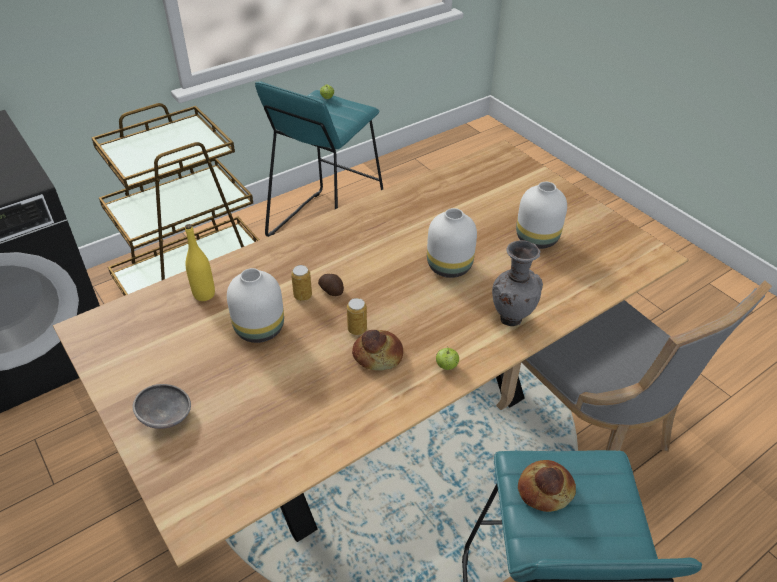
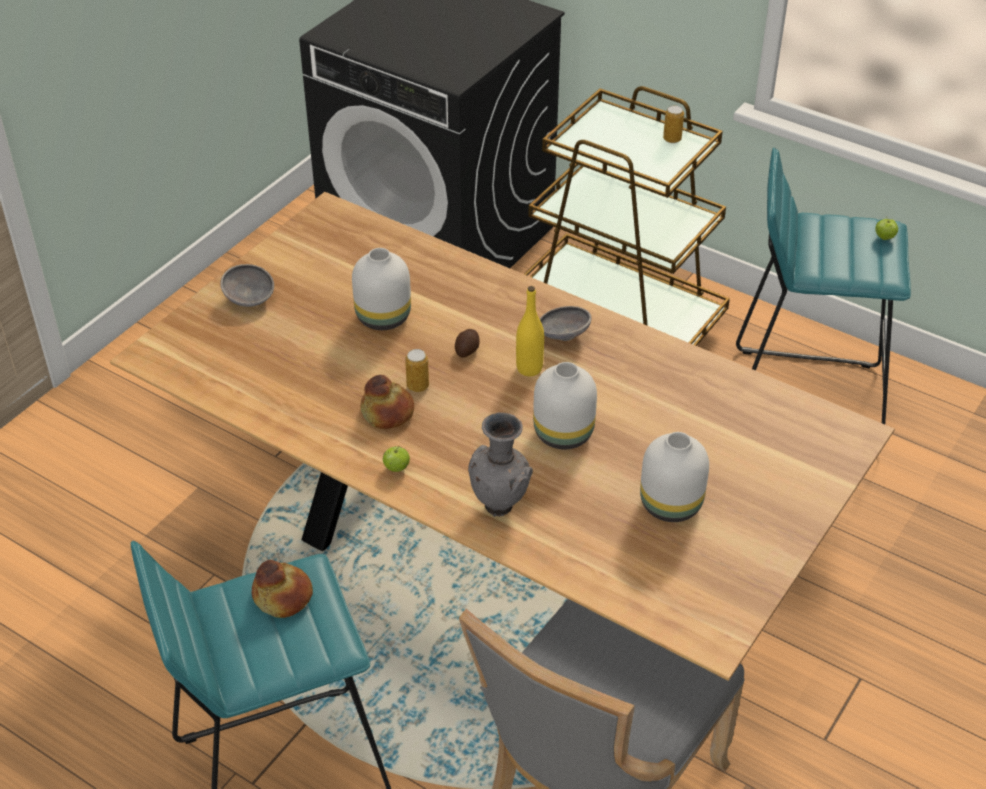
camera: 70 degrees right, 0 degrees up
(204, 294) = (412, 264): yellow bottle -> yellow bottle (529, 368)
(302, 296) = (447, 331): can -> can (672, 139)
(346, 238) = (563, 335): none -> grey bowl

